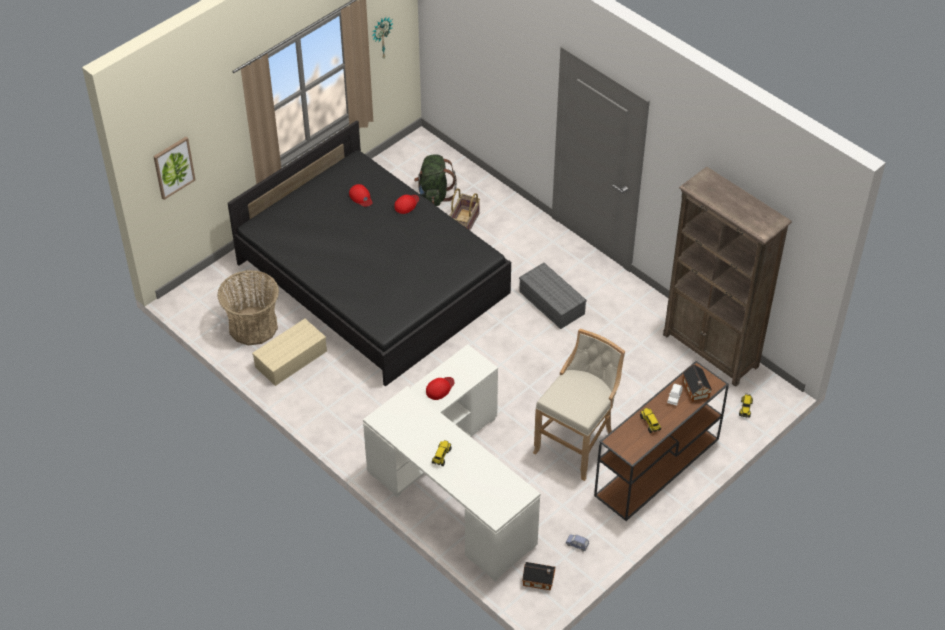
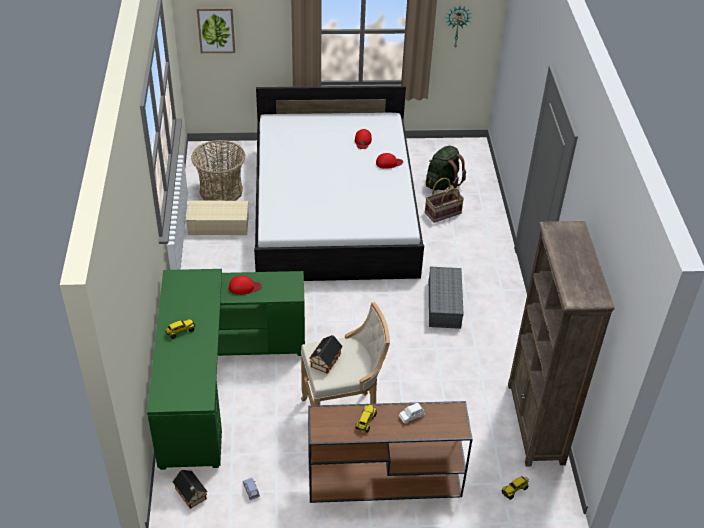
camera: 40 degrees right, 5 degrees down
(372, 278) = (333, 209): black bed -> white bed
(451, 487) = (214, 380): white desk -> green desk
(696, 390) = (437, 423): toy house -> toy house (324, 361)

